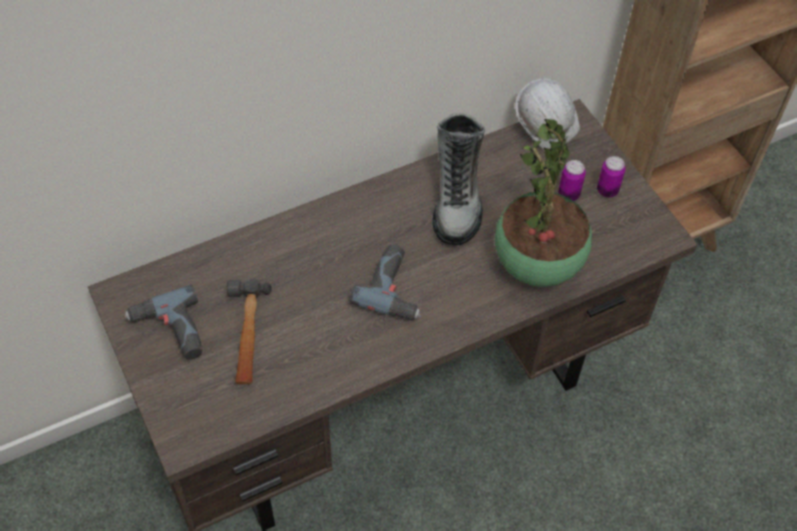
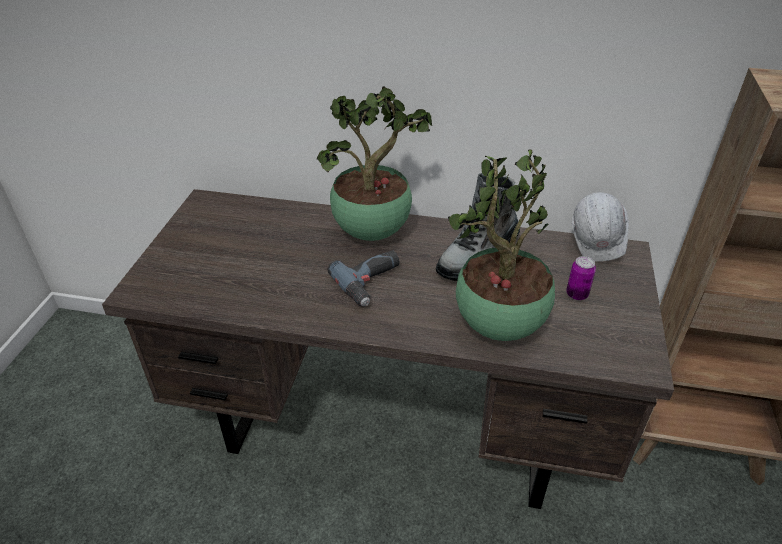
camera: 40 degrees right, 15 degrees down
(169, 332) = (204, 232): power drill -> none
(246, 335) = (244, 257): hammer -> none
(340, 229) = (374, 232): none -> potted plant
(607, 190) = (616, 308): can -> none

